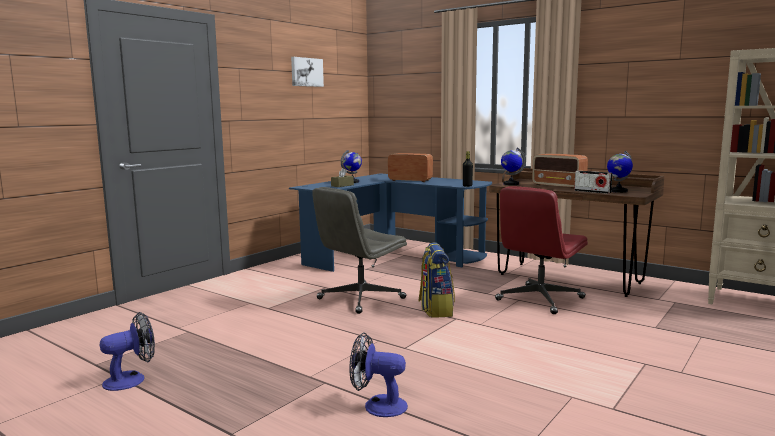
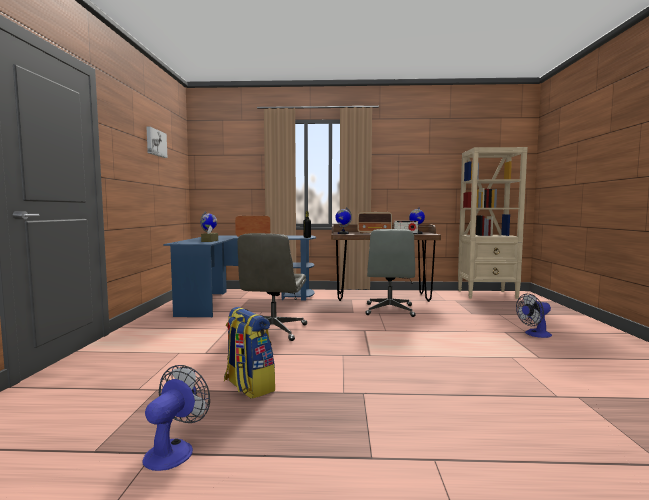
camera: 35 degrees left, 5 degrees down
(378, 405) = (429, 396): fan -> fan (534, 334)
(435, 310) = (341, 328): backpack -> backpack (248, 387)
(539, 299) = (389, 310): red office chair -> grey office chair

